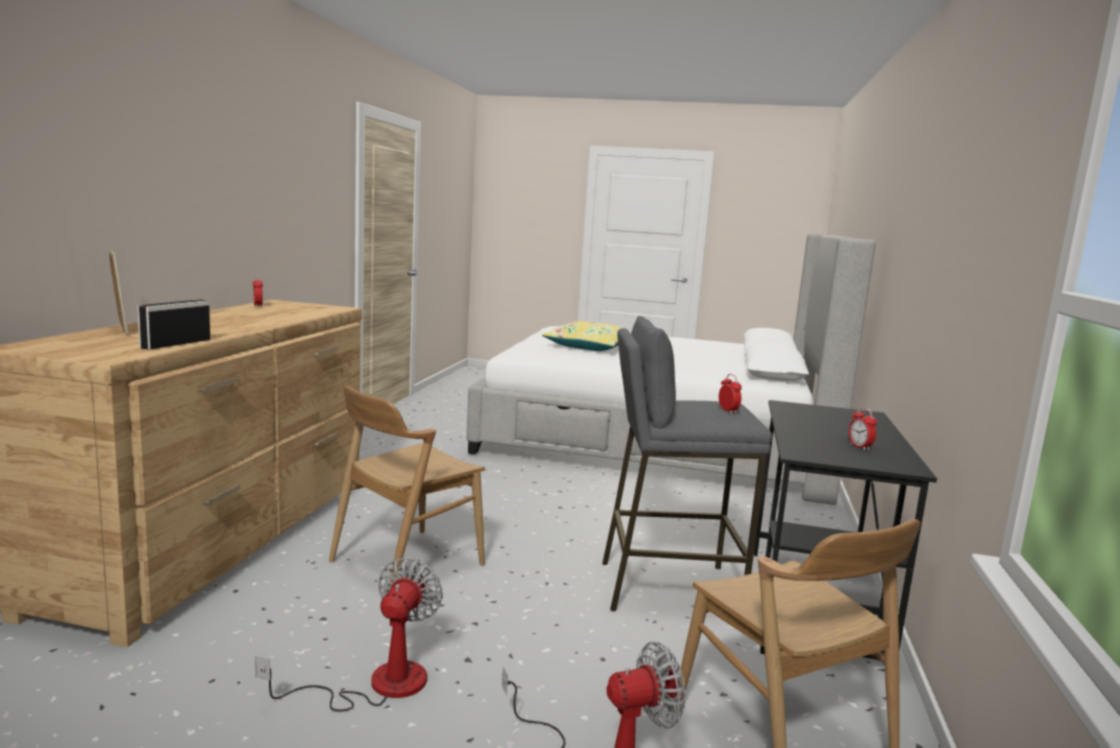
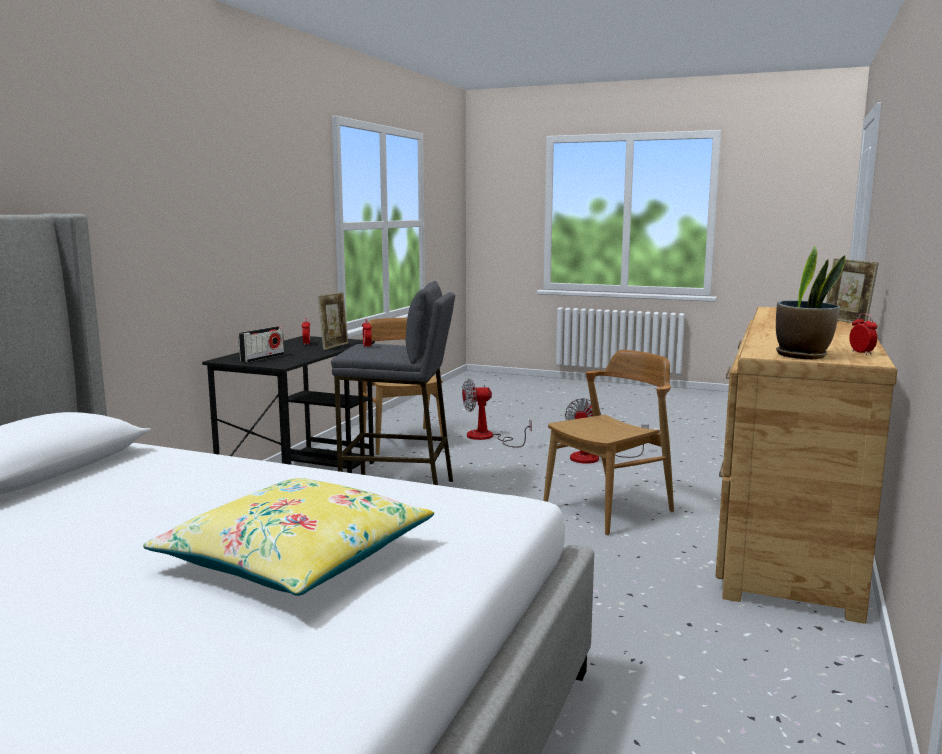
camera: 170 degrees left, 0 degrees up
(176, 344) = (769, 315): radio -> radio (262, 358)
(311, 306) = (802, 355): none -> potted plant
(804, 439) = (334, 346): none -> picture frame

